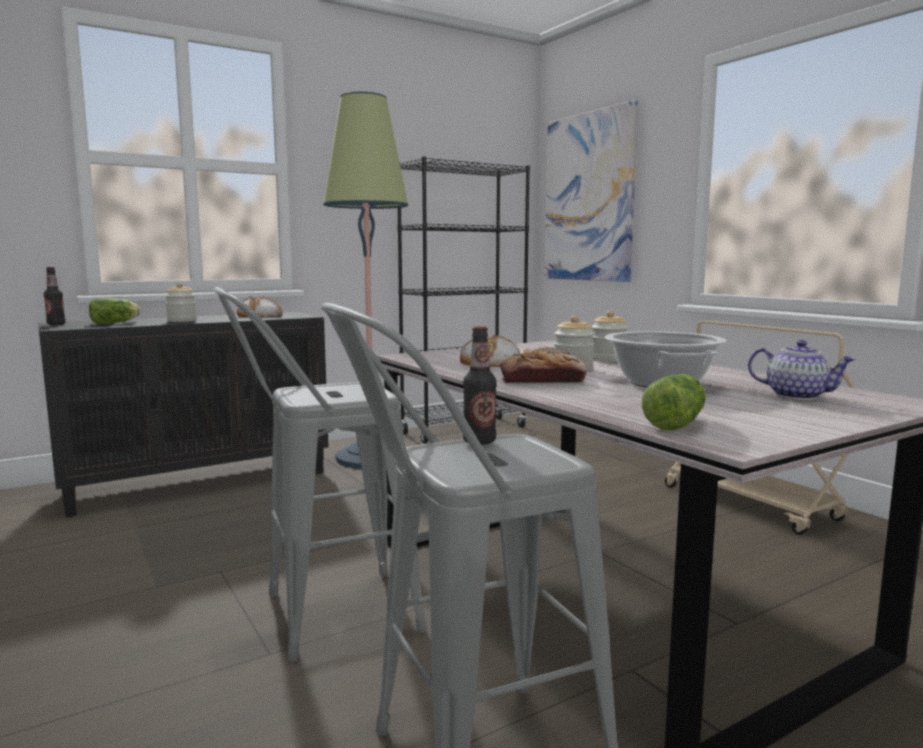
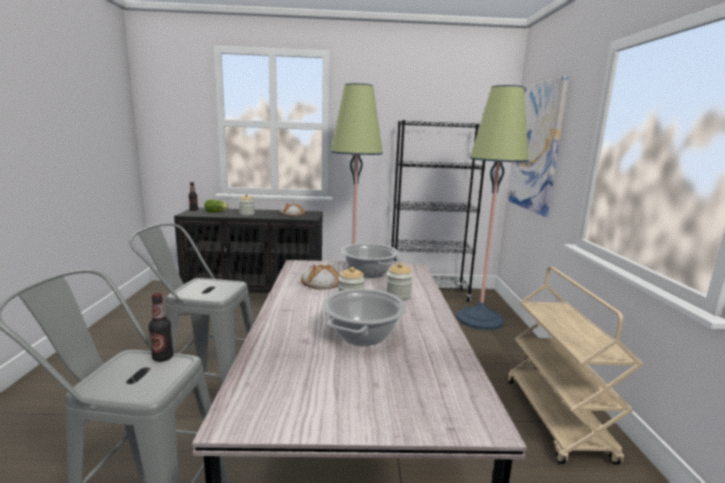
camera: 30 degrees right, 5 degrees up
(520, 351) = (369, 272): none -> cooking pot
(542, 380) = (303, 310): bread -> none
(559, 440) = (479, 319): none -> floor lamp
(676, 423) = (259, 384): lettuce -> none
(797, 396) = (415, 381): teapot -> none

